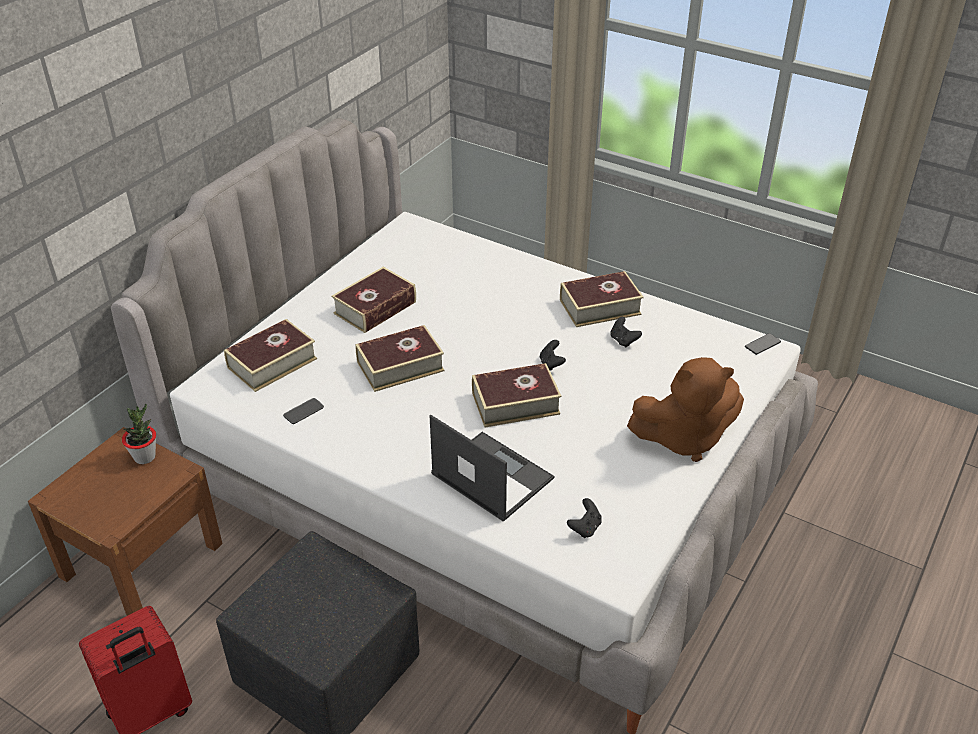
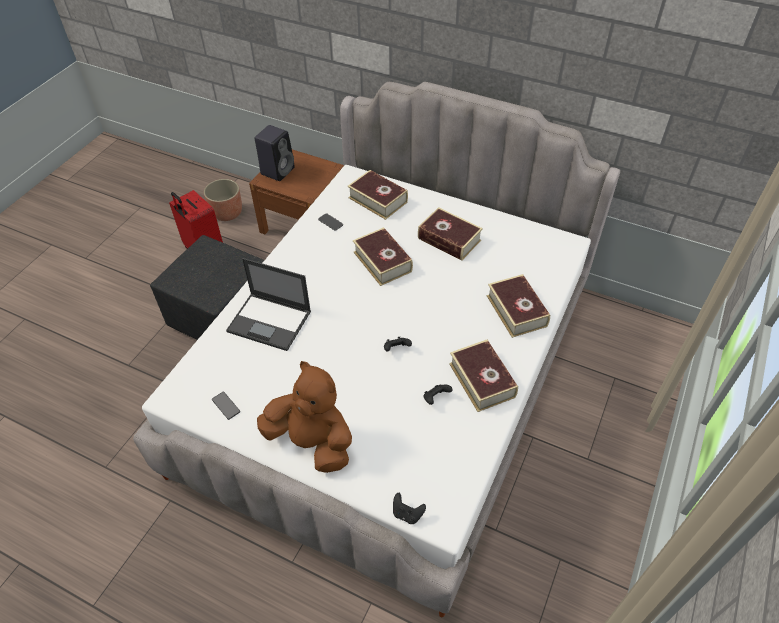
camera: 85 degrees right, 10 degrees up
(55, 679) = (227, 213): none -> planter
(94, 508) = (278, 170): none -> black speaker
(145, 457) = (318, 179): potted plant -> none
(490, 476) = (270, 321): laptop -> laptop turned 75 degrees clockwise
(515, 403) = (347, 330): book -> book (516, 311)
(585, 528) = (218, 377): black game controller -> black game controller (407, 514)
(684, 438) = (312, 442): brown plush toy -> brown plush toy turned 135 degrees clockwise
(762, 344) = (449, 515): phone -> phone (226, 406)

